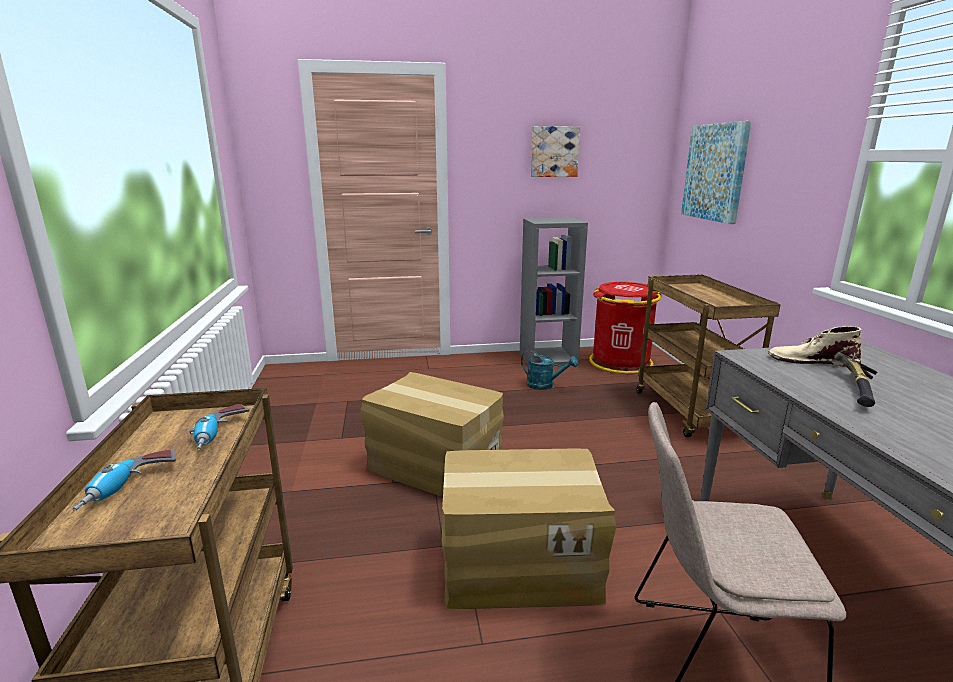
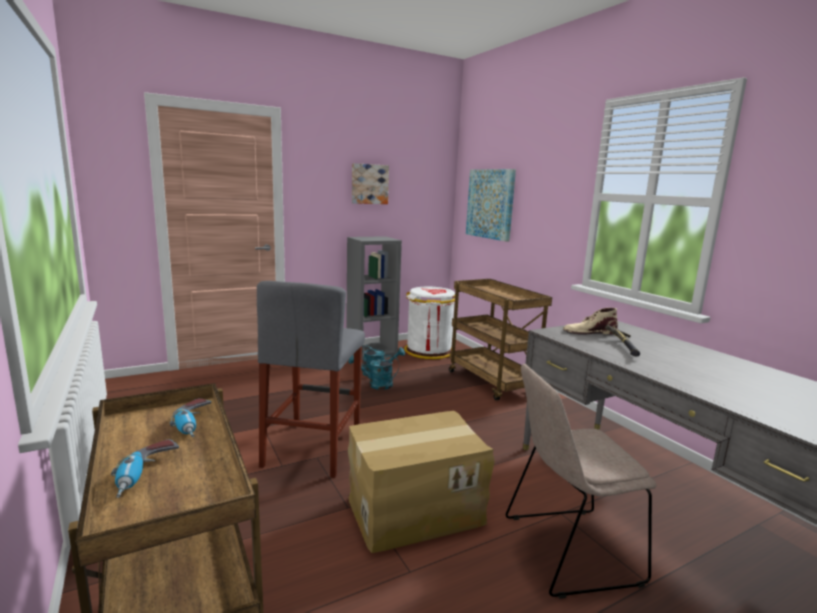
camera: 20 degrees left, 5 degrees down
(434, 467) = (313, 448): cardboard box -> grey stool
(536, 399) = (376, 385): none -> turquoise watering can
(620, 363) = (429, 351): red trash can -> white trash can

